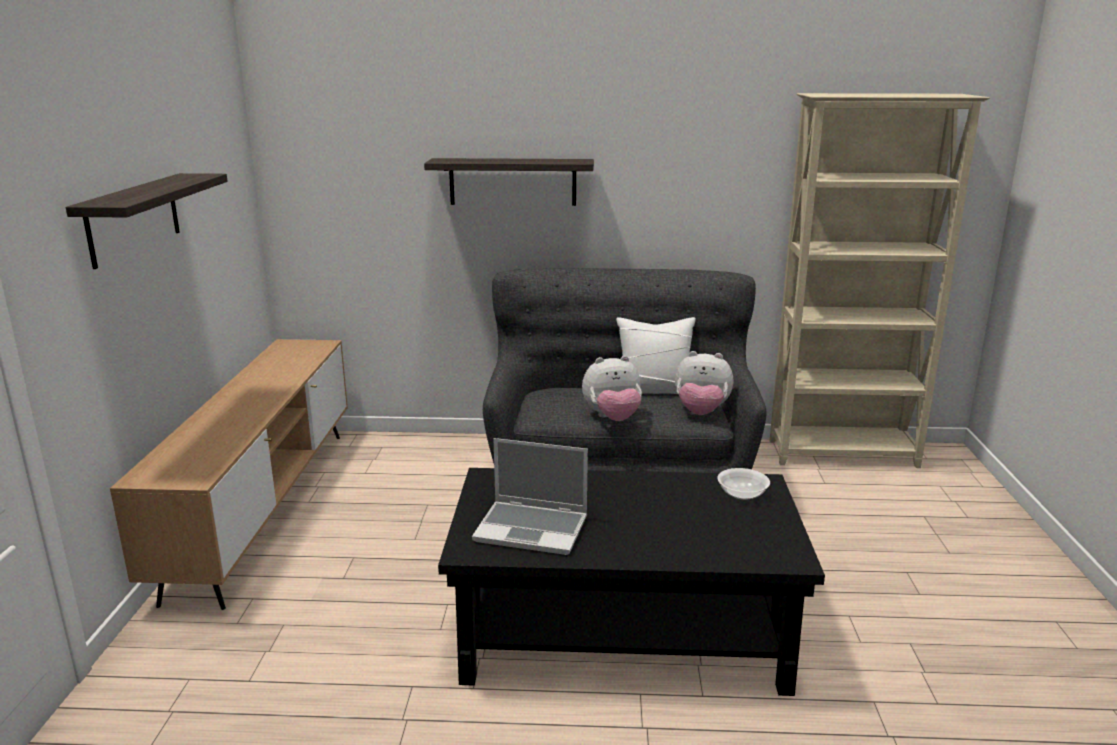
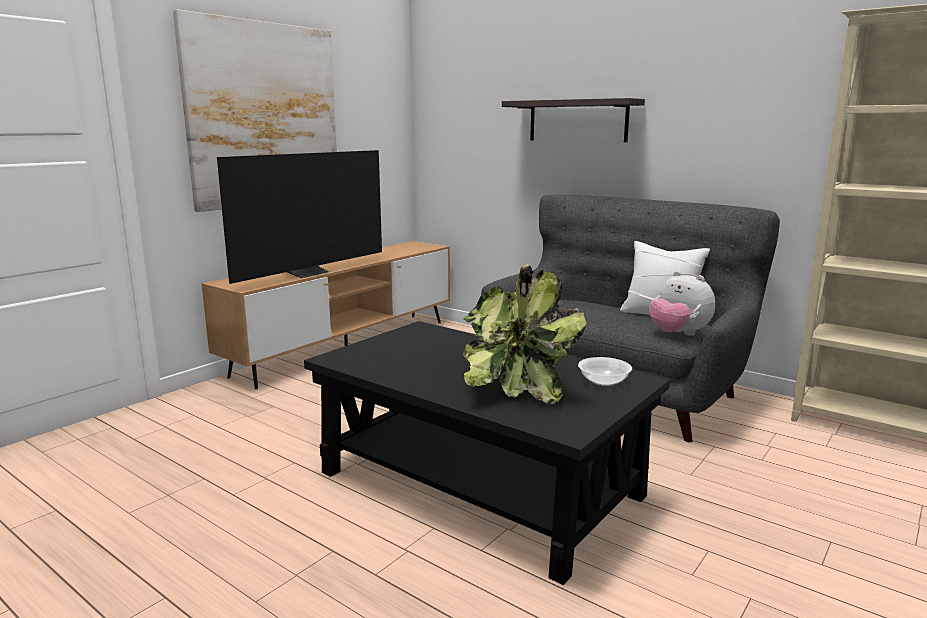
camera: 35 degrees right, 5 degrees down
(134, 218) = (264, 115): shelf -> picture
(238, 430) = (308, 273): none -> television
(533, 529) = (397, 359): laptop -> none
(612, 418) = (588, 322): plush toy -> none
(683, 526) = (511, 386): none -> potted plant

